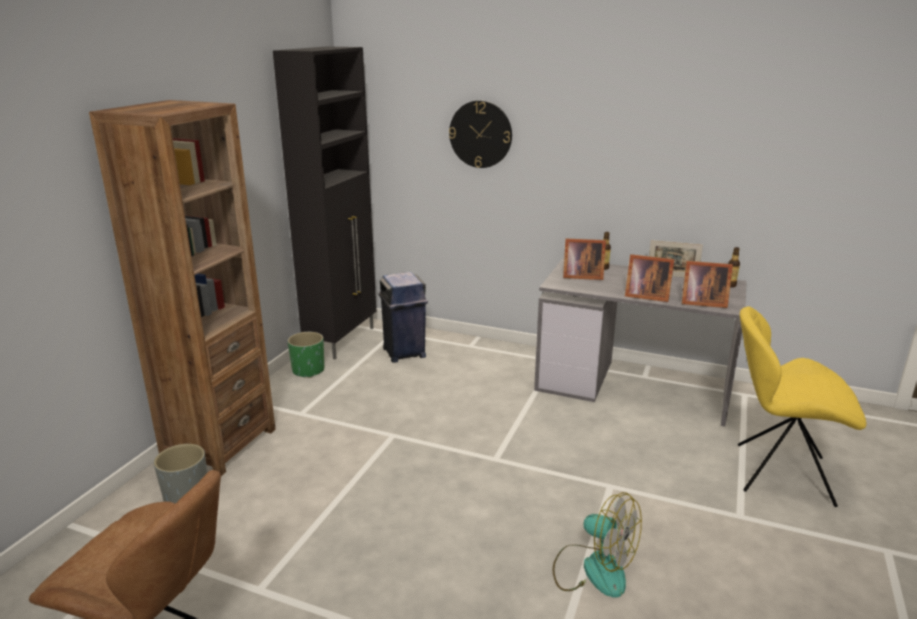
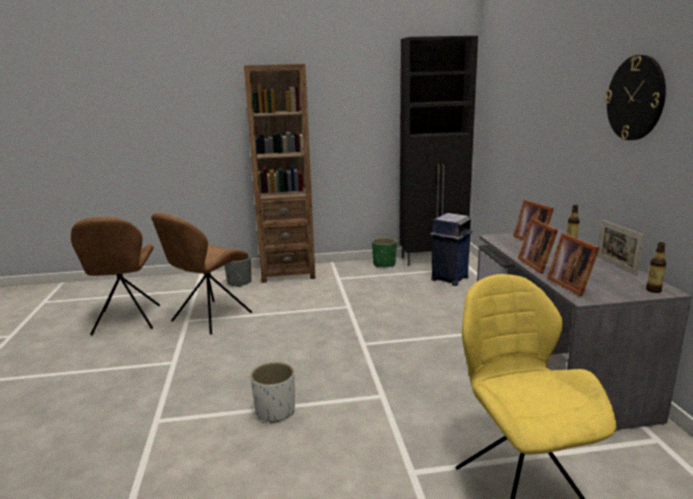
camera: 60 degrees right, 5 degrees down
(281, 561) = (209, 318): none -> brown chair
(480, 134) = (533, 105): wall clock -> wall clock (635, 98)
(593, 569) = (275, 411): fan -> white planter

